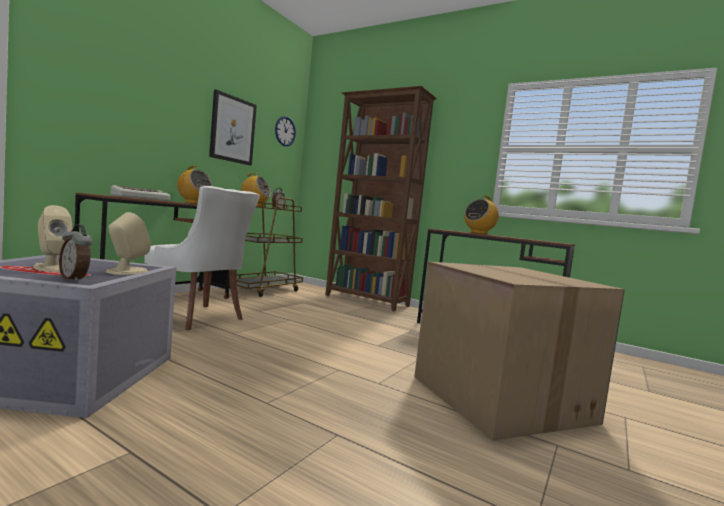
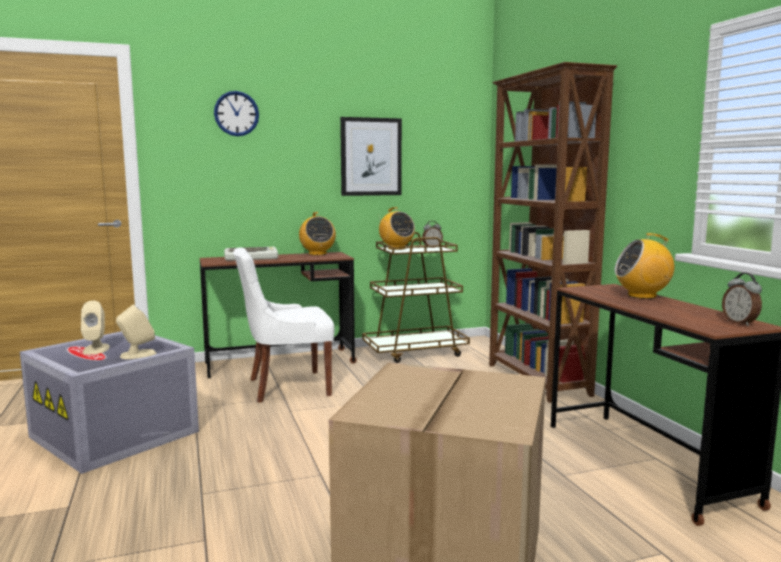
camera: 40 degrees right, 5 degrees up
(75, 279) = (82, 365): alarm clock -> alarm clock (740, 323)
(197, 317) = (286, 387): white chair -> white chair turned 90 degrees clockwise
(285, 131) = (454, 139): wall clock -> wall clock (236, 113)

